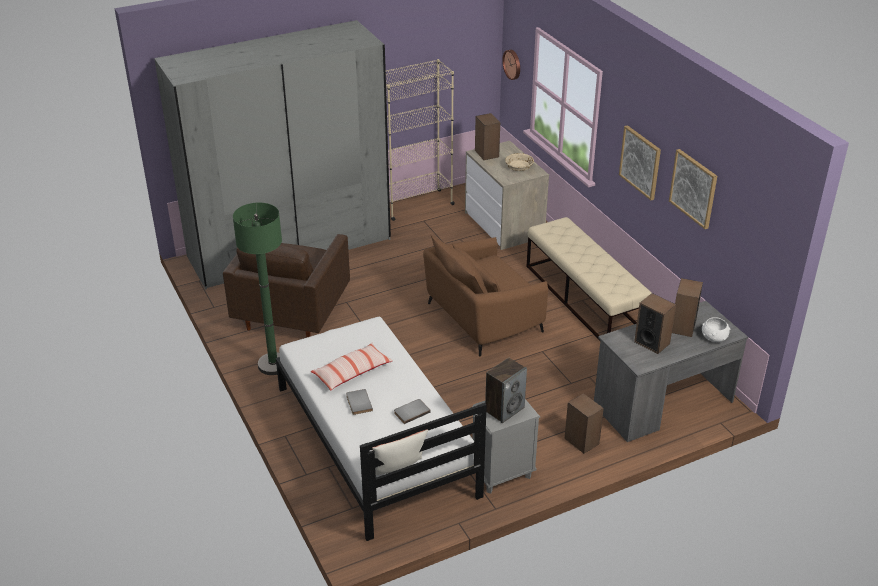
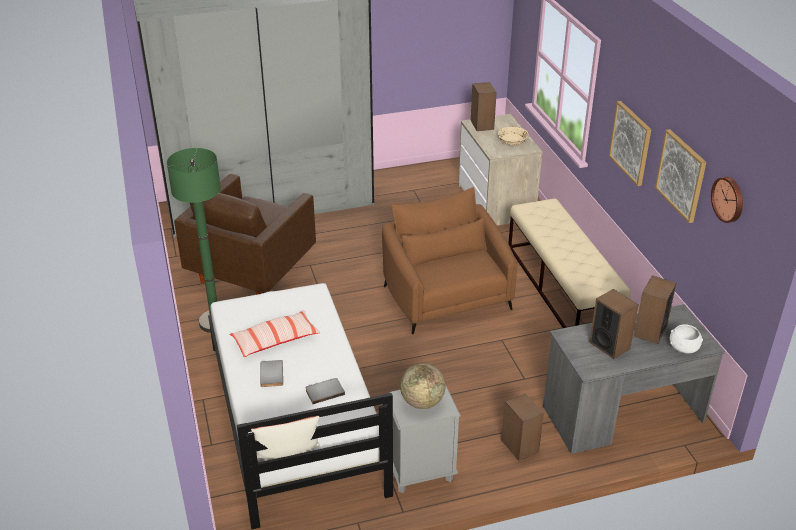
camera: 10 degrees right, 0 degrees up
(416, 205) = (410, 173): beige bookcase -> none
(482, 318) = (447, 297): brown armchair -> brown armchair turned 90 degrees clockwise
(504, 409) = (422, 402): speaker -> globe
(512, 64) = (520, 33): wall clock -> wall clock (729, 199)

